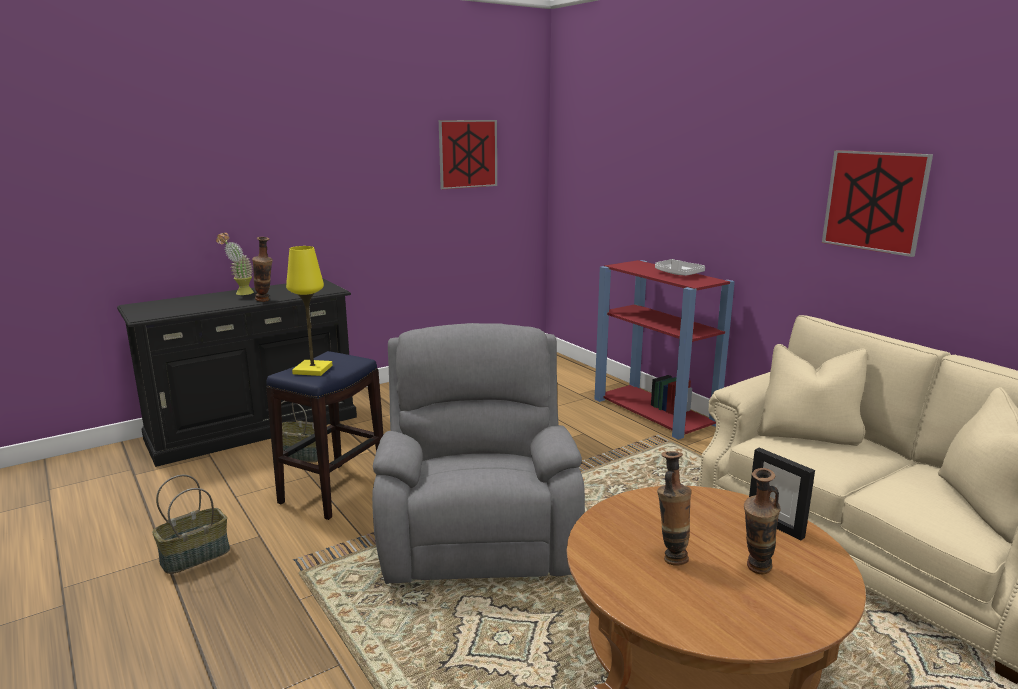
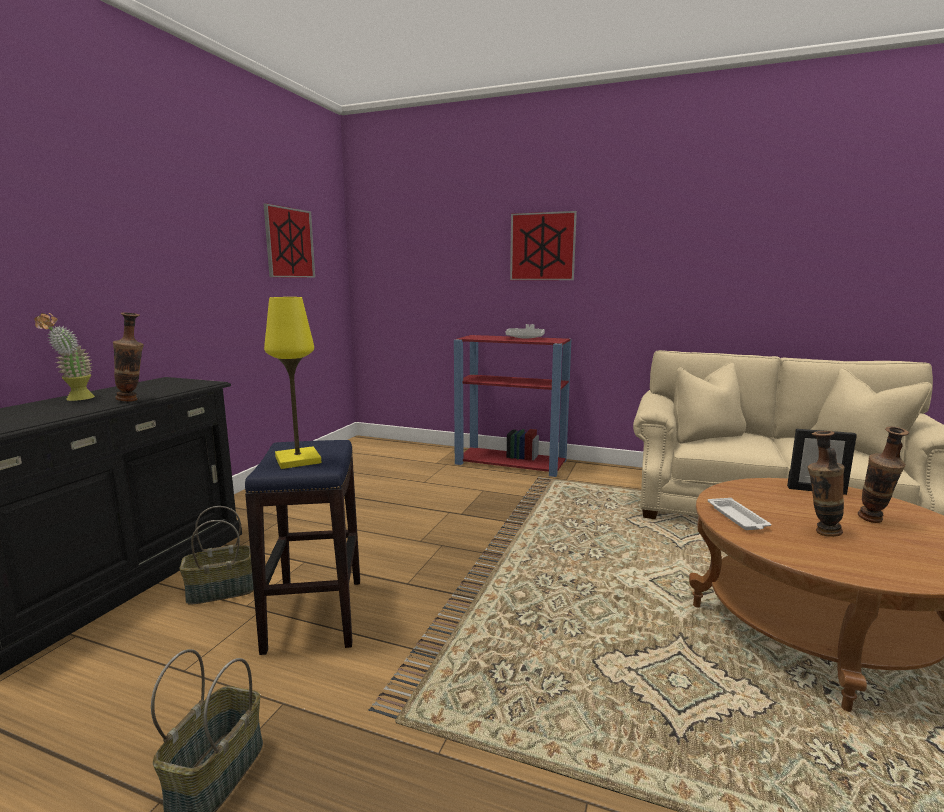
camera: 35 degrees left, 5 degrees down
(478, 535) = (523, 600): grey armchair -> none
(621, 519) = (738, 518): none -> white tray
(874, 201) = (688, 261): picture -> picture (542, 246)

